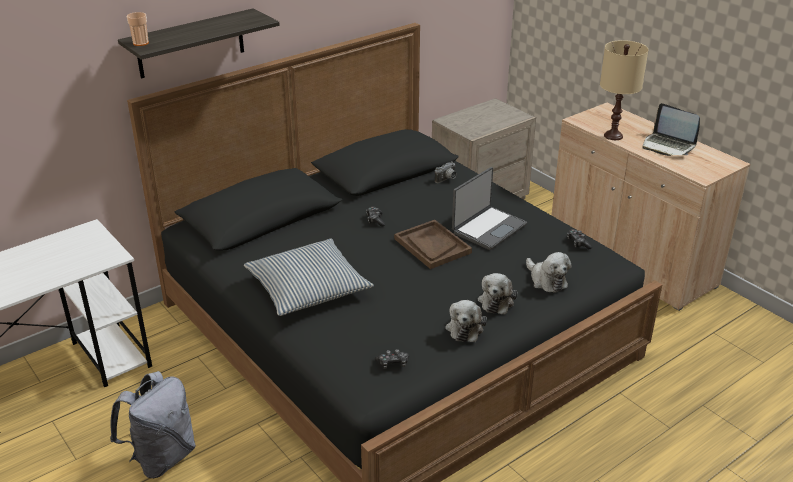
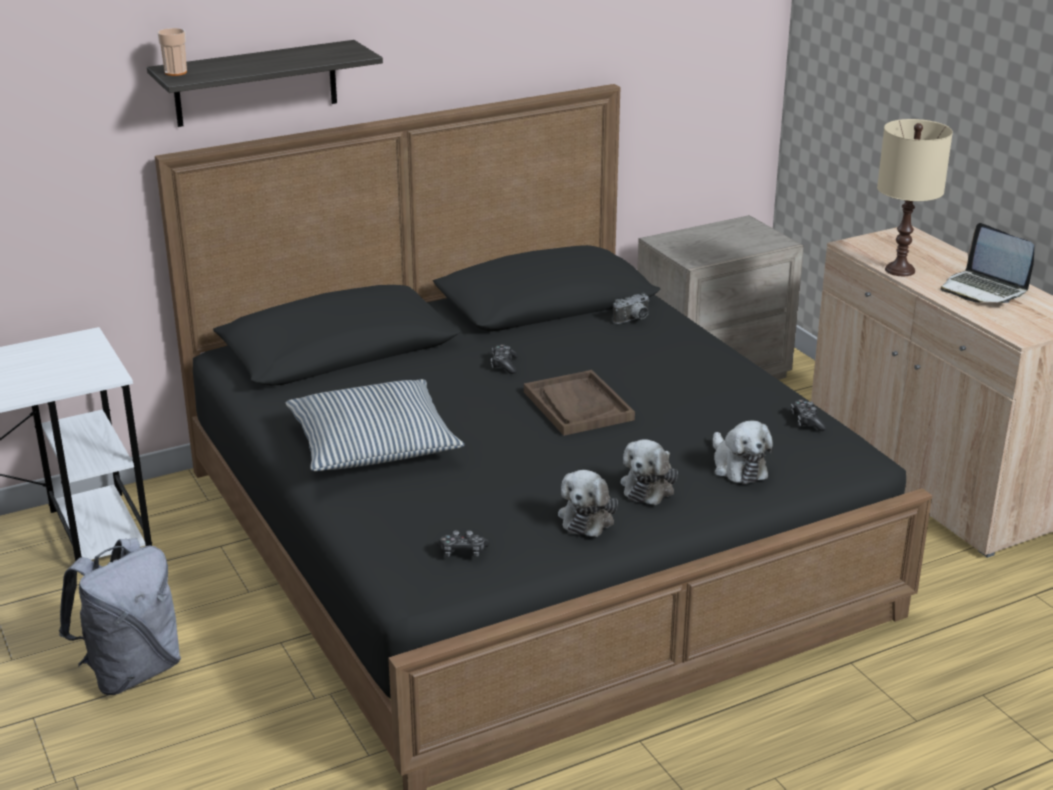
camera: 10 degrees right, 5 degrees down
(488, 228) = (672, 390): laptop -> none

